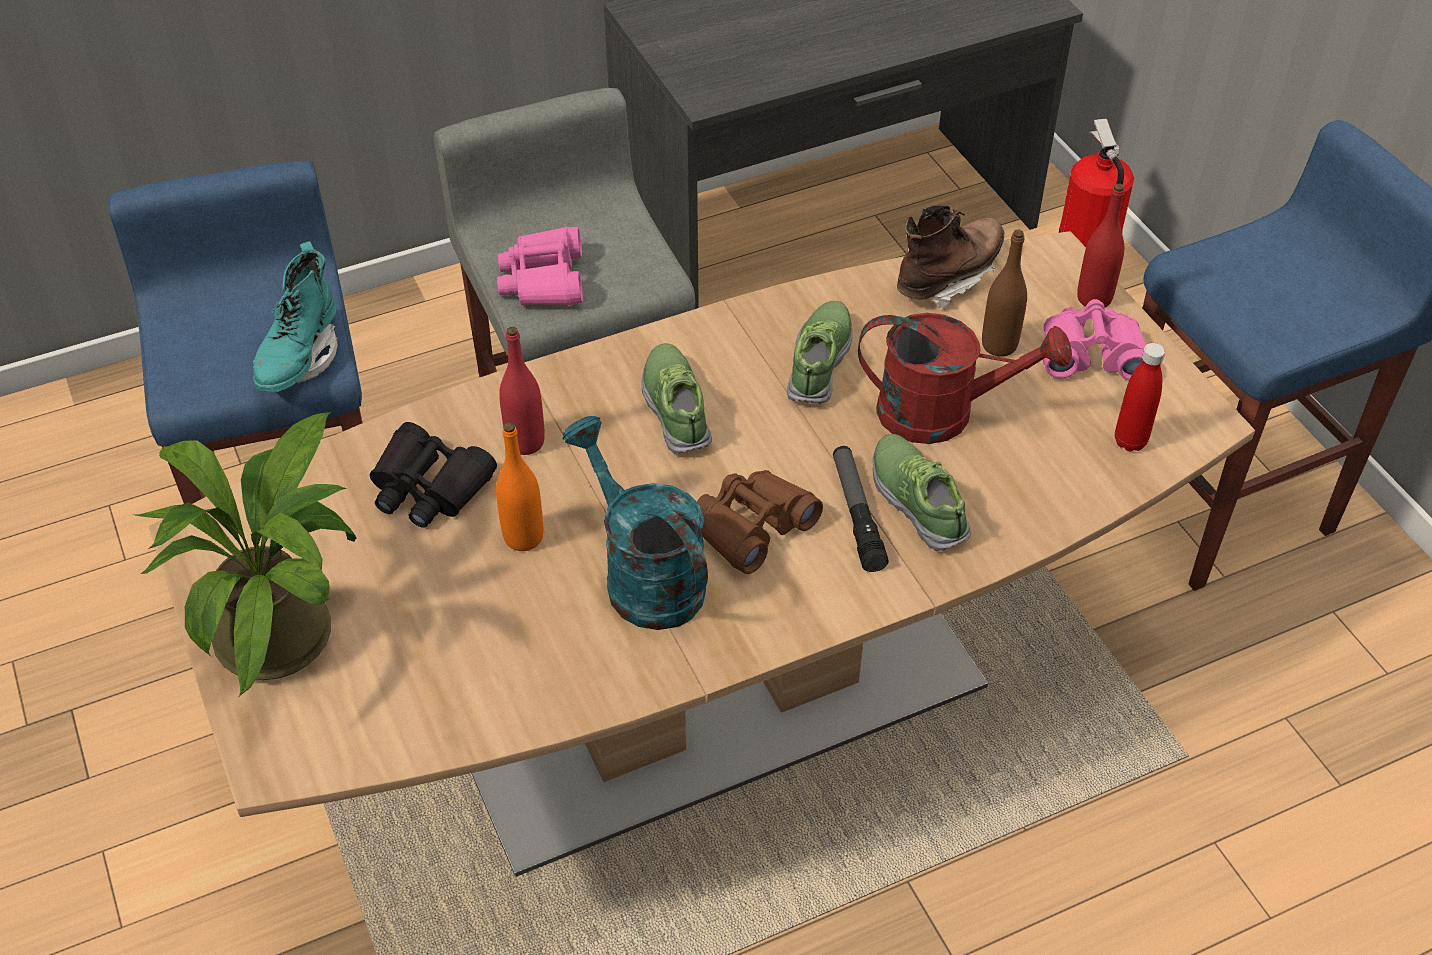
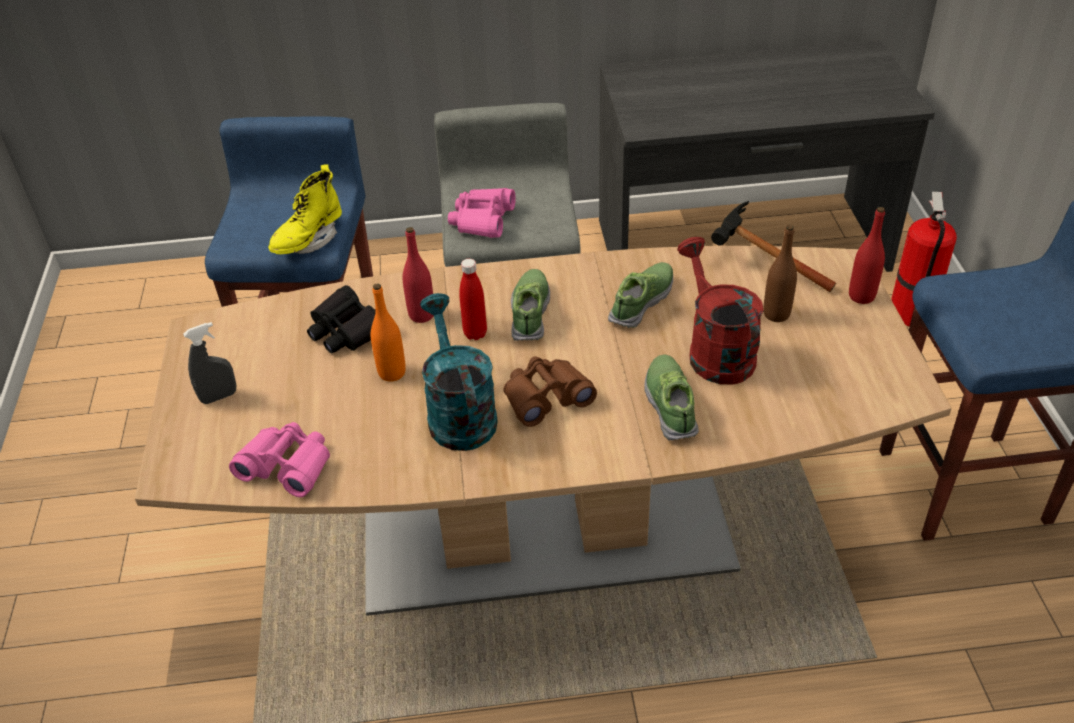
camera: 20 degrees right, 5 degrees down
(287, 629) = (219, 397): potted plant -> grey spray bottle
(300, 359) = (309, 240): turquoise boot -> yellow boot
(857, 514) = (623, 404): flashlight -> none
(943, 413) = (715, 351): red watering can -> red watering can turned 135 degrees counterclockwise
(948, 277) = (758, 264): brown boot -> hammer
(1091, 354) = (843, 332): pink binoculars -> pink binoculars (287, 466)
(1130, 441) = (848, 396): red bottle -> red bottle (475, 333)

